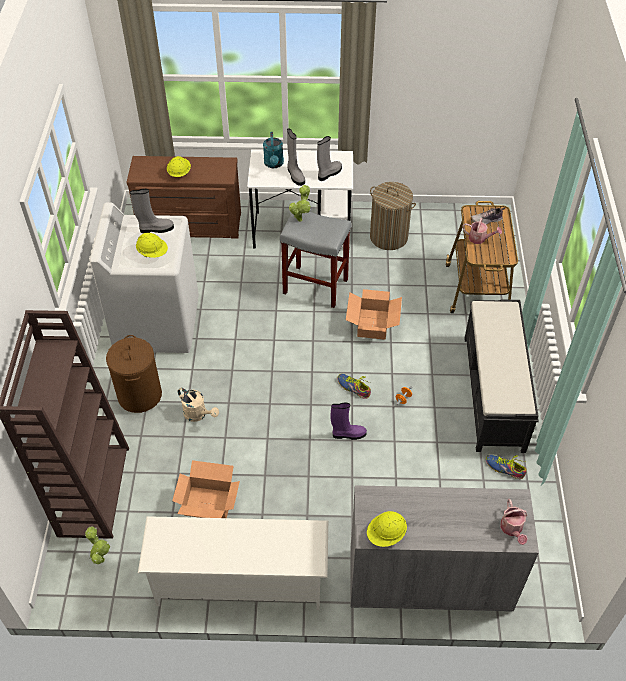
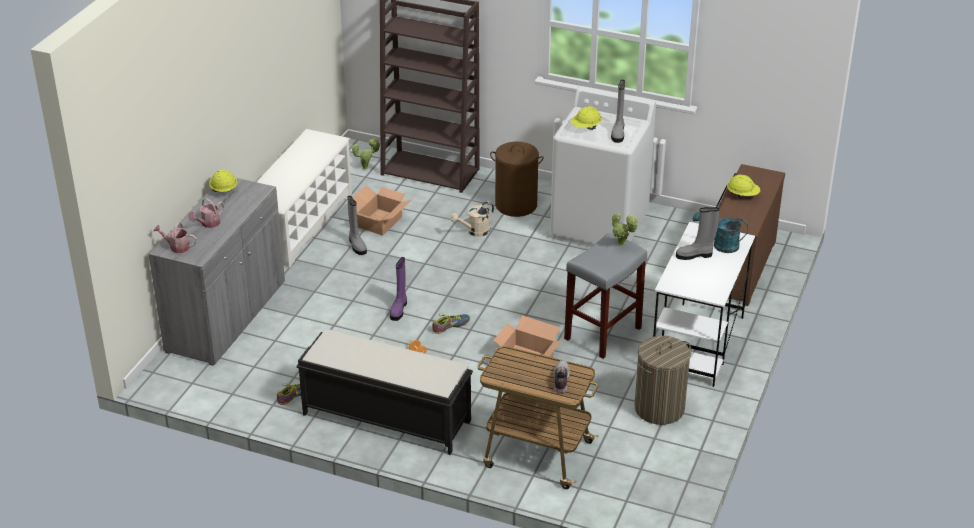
camera: 110 degrees right, 15 degrees down
(329, 173) = (688, 278): grey boot -> grey boot (356, 245)
(479, 238) = (532, 365): watering can -> watering can (208, 224)

